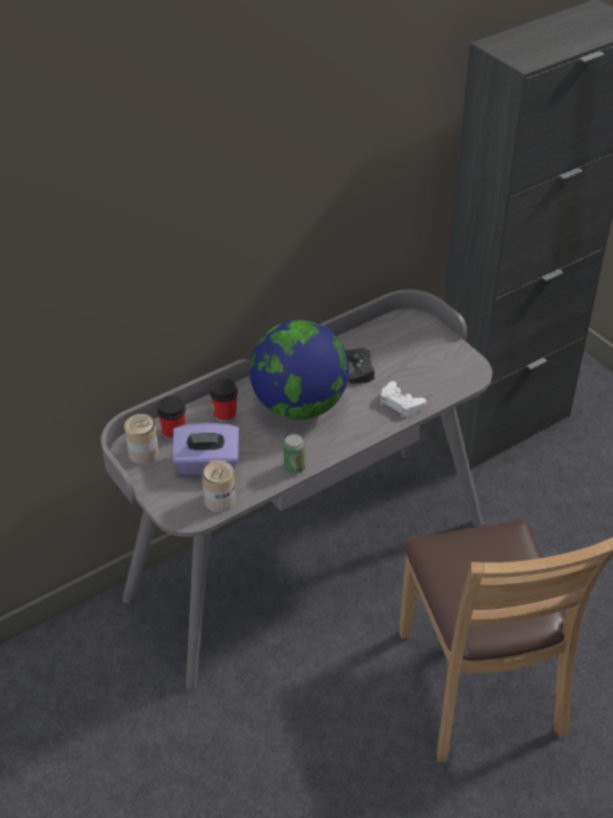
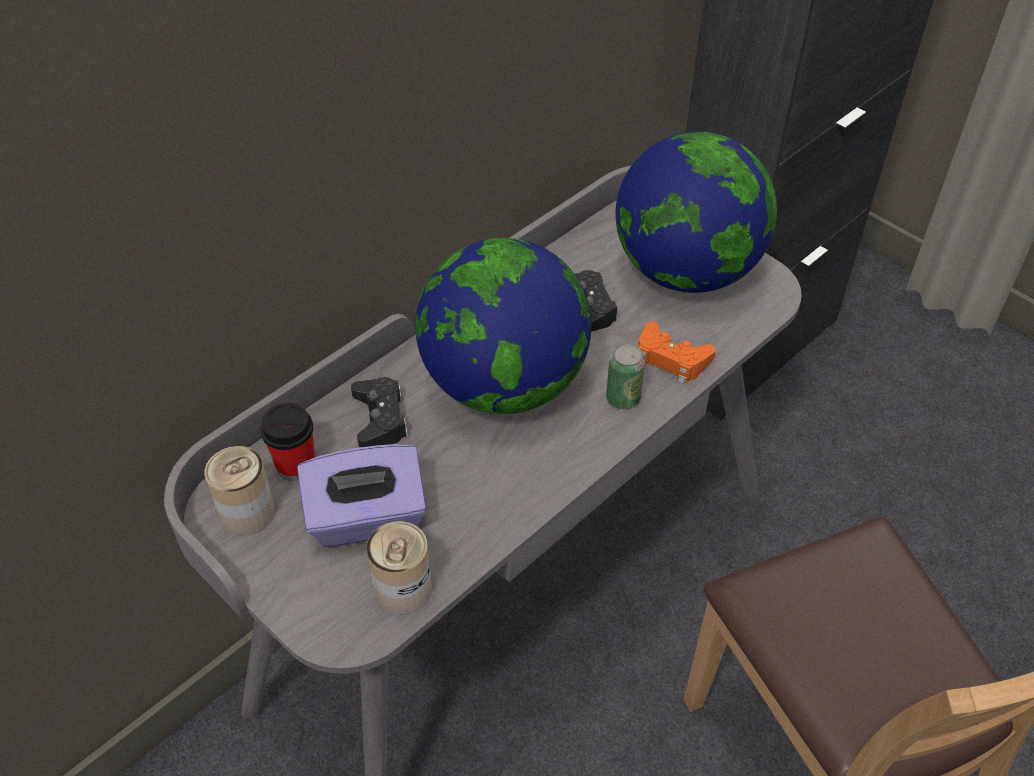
camera: 10 degrees left, 5 degrees up
(225, 415) = (380, 419): cup -> black game controller
(294, 468) = (522, 503): can -> can (623, 398)
(400, 404) = (671, 359): white game controller -> orange game controller
(425, 356) = (686, 272): none -> globe

